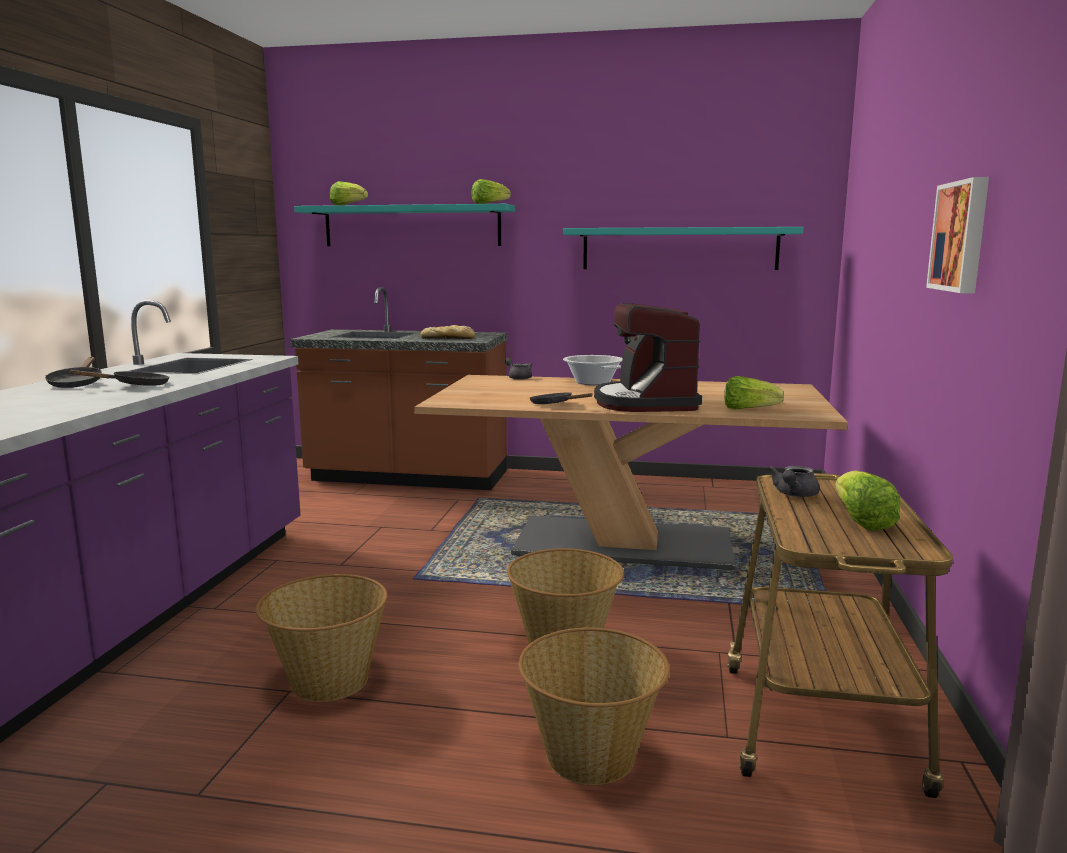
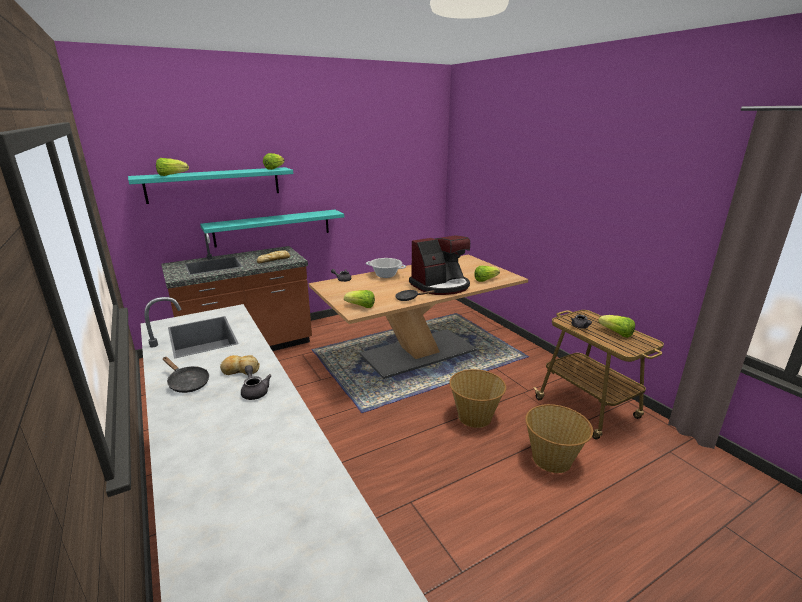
camera: 40 degrees left, 10 degrees up
(96, 397) = (255, 391): none -> grey teapot
(135, 386) = (240, 370): black frying pan -> bread
(328, 681) = (417, 487): basket -> none
(466, 399) = (361, 306): none -> lettuce
(645, 403) = (441, 286): coffee machine -> coffee machine turned 75 degrees counterclockwise
(679, 249) = (377, 186): turquoise shelf -> turquoise shelf (273, 227)
(962, 236) = (591, 206): picture -> none

